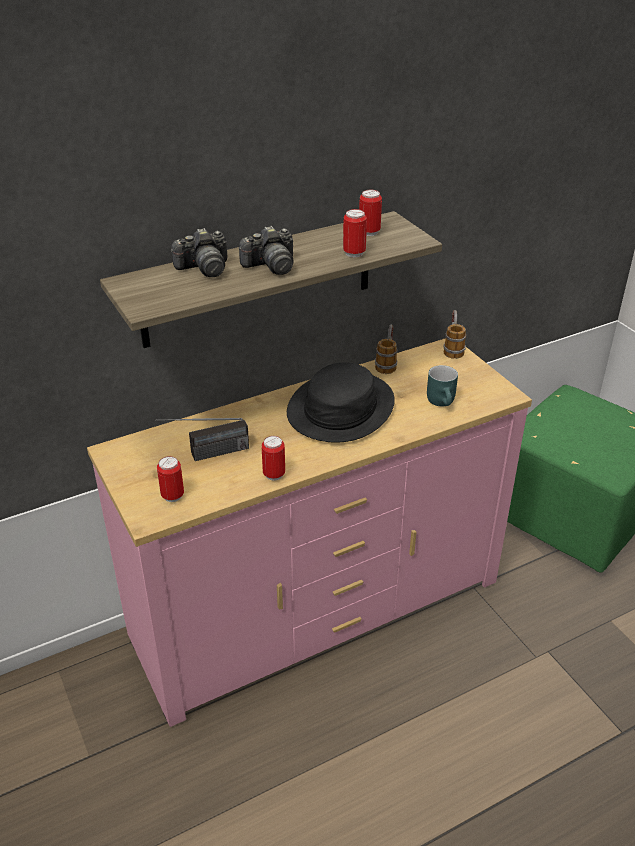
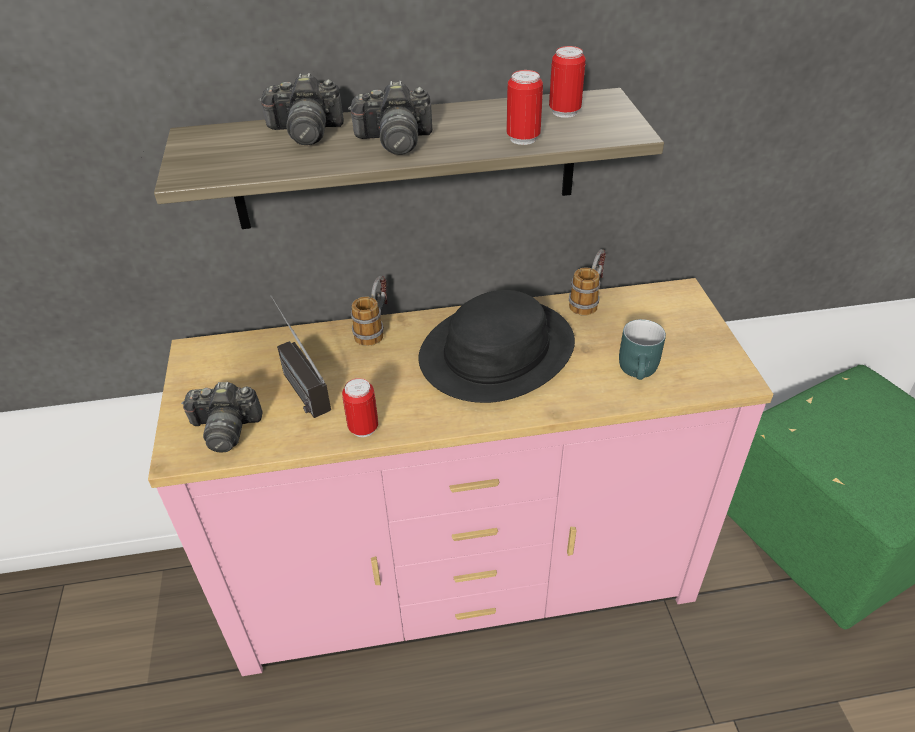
camera: 20 degrees right, 5 degrees up
(172, 496) = (226, 428): can -> camera
(205, 455) = (296, 381): radio -> radio turned 60 degrees clockwise
(453, 348) = (688, 295): mug -> mug (375, 328)

